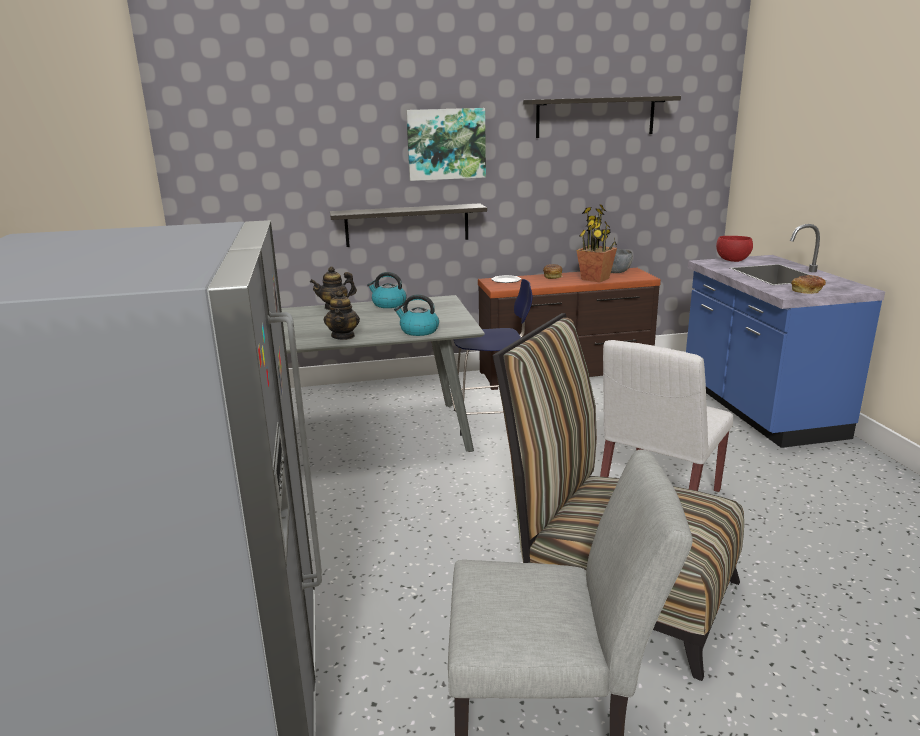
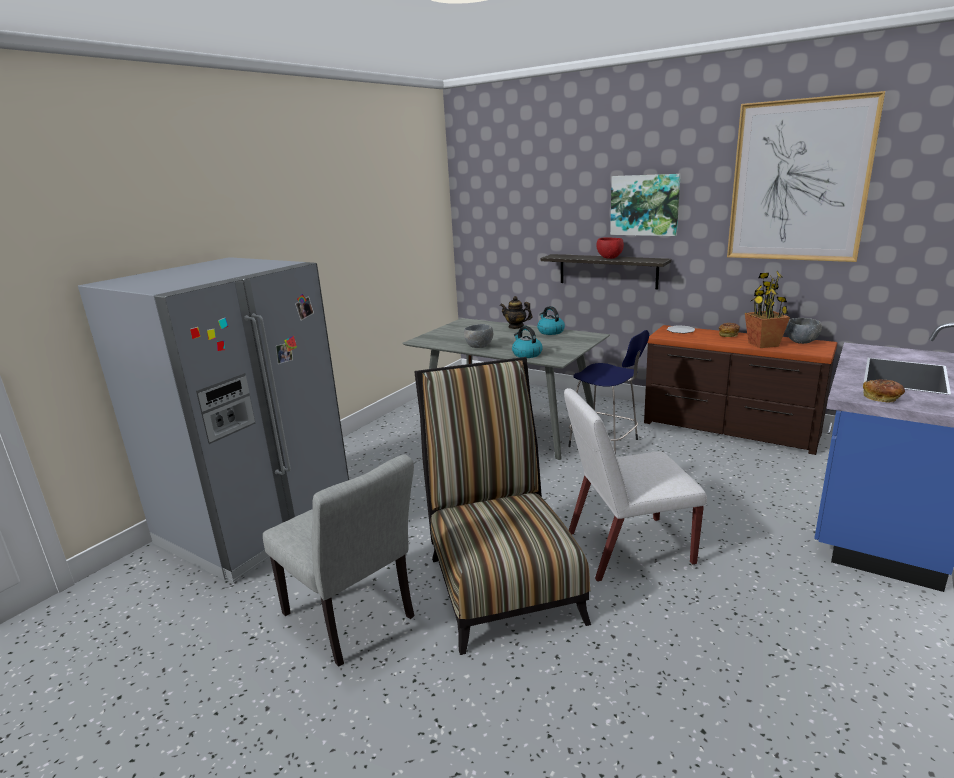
camera: 45 degrees right, 0 degrees up
(343, 336) = (479, 347): teapot -> grey bowl
(595, 117) = (798, 182): shelf -> picture
(733, 261) = (895, 352): red bowl -> red bowl (609, 258)

